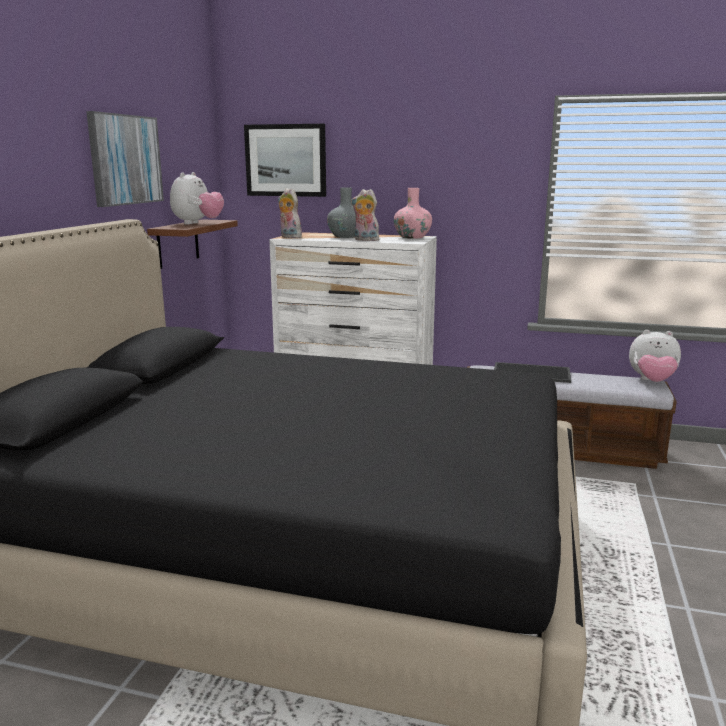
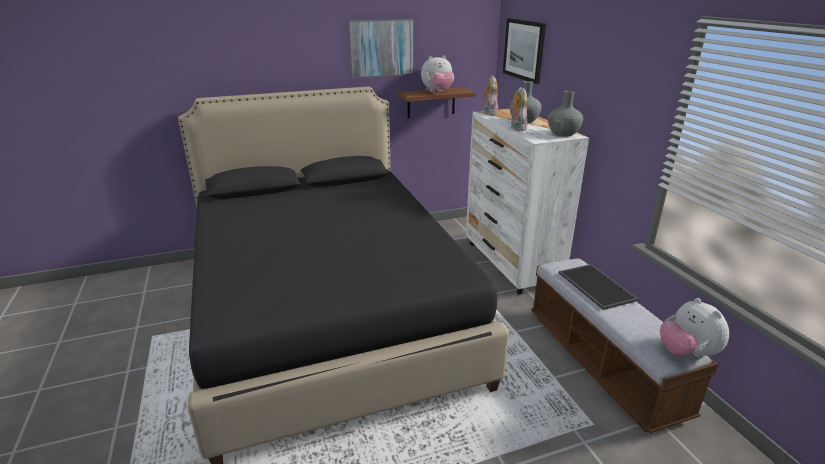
camera: 55 degrees right, 10 degrees up
(412, 237) = (563, 134): pink vase -> grey vase

